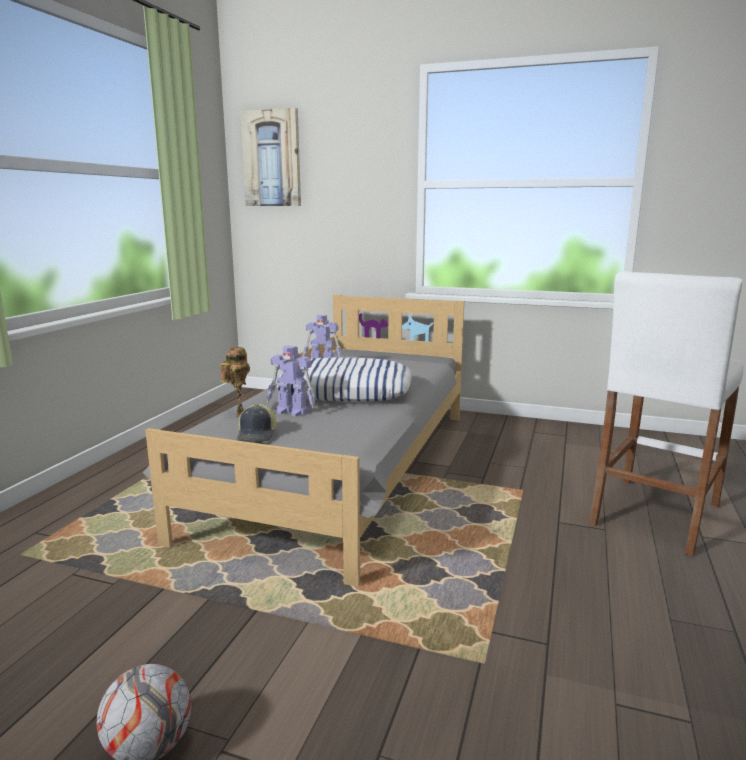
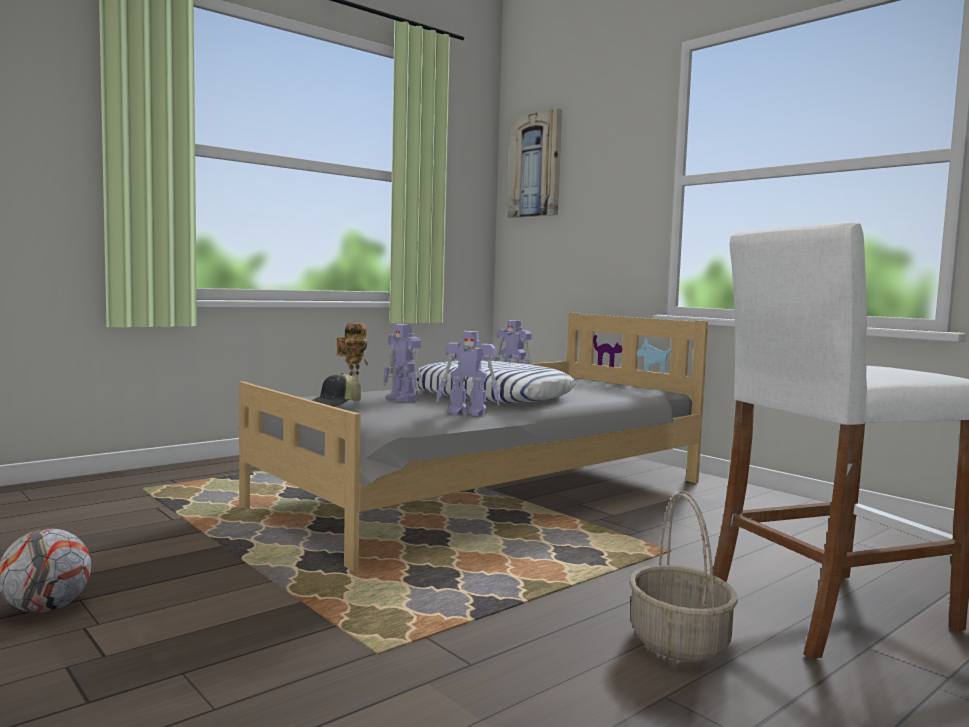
camera: 30 degrees right, 10 degrees down
(376, 420) = (468, 412): none -> toy robot
(623, 570) = (680, 642): none -> basket

